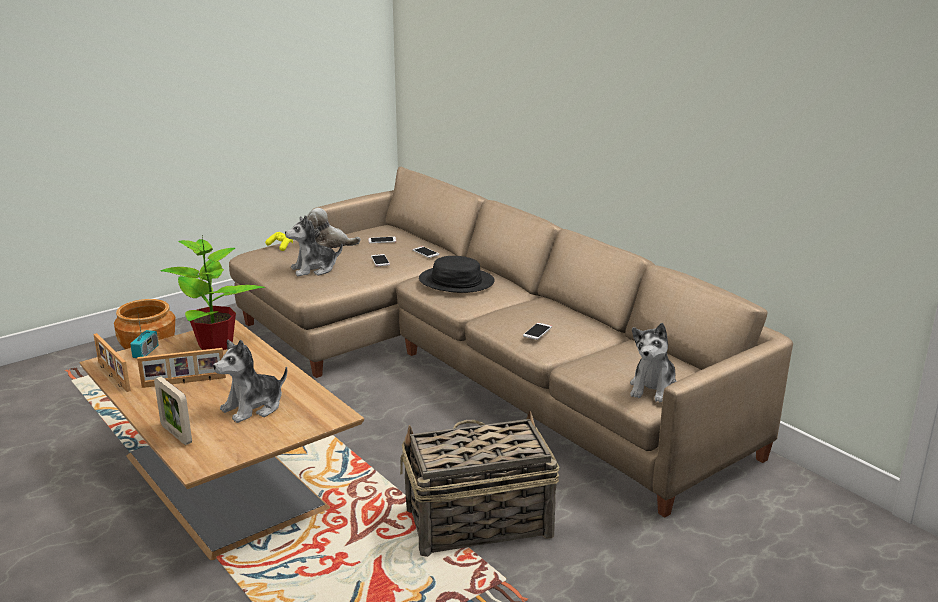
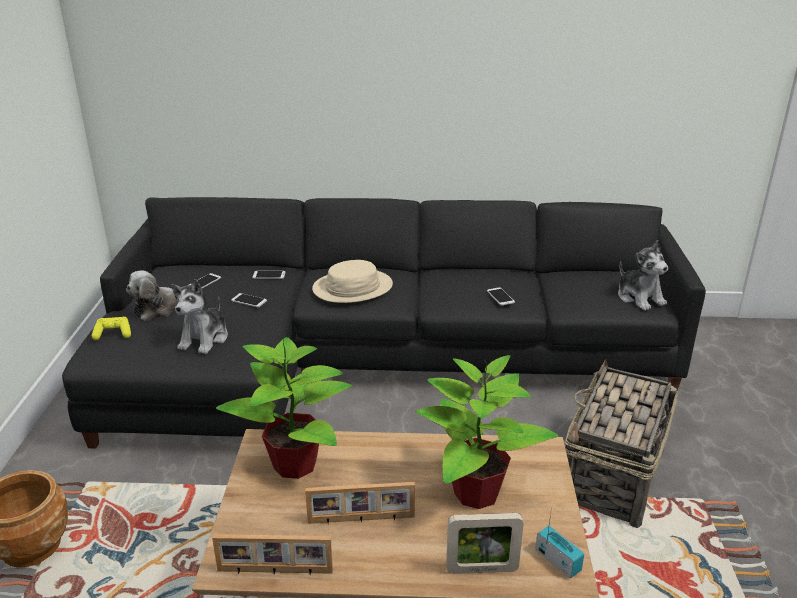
camera: 50 degrees left, 5 degrees up
(146, 352) = (243, 522): radio -> radio (558, 560)
(184, 382) = (361, 520): picture frame -> picture frame turned 60 degrees clockwise
(253, 407) = (475, 493): plush toy -> potted plant
(456, 281) = (353, 288): black hat -> beige hat
(472, 363) = (367, 362): beige sofa -> black sofa

